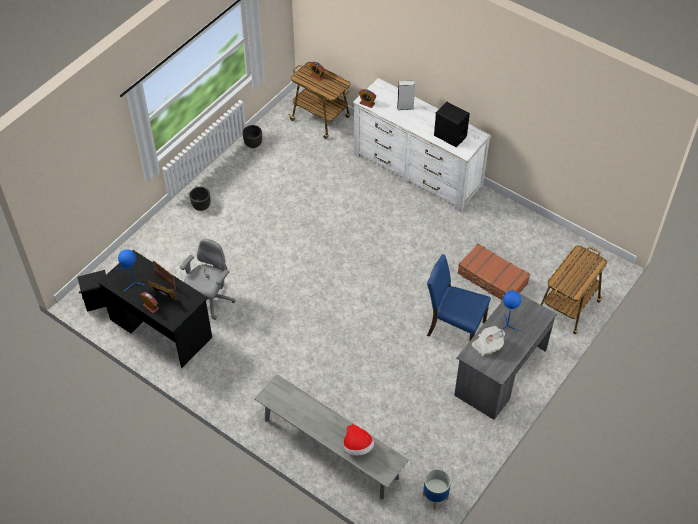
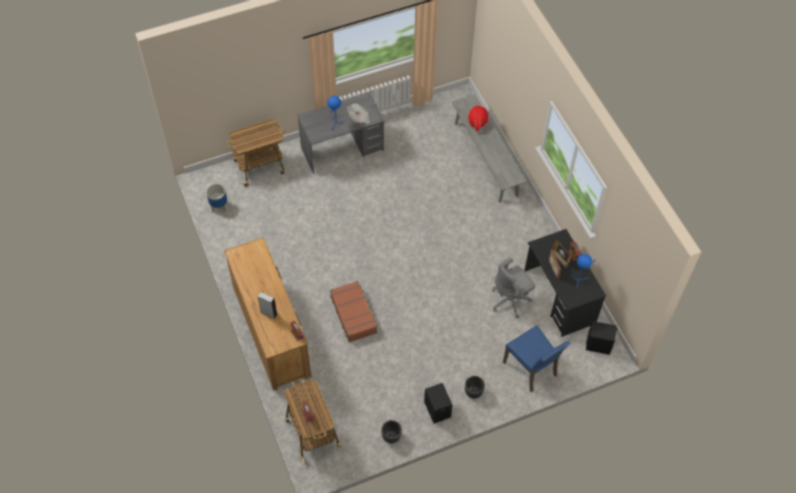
camera: 150 degrees left, 5 degrees up
(417, 170) = (271, 331): white dresser -> brown dresser
(435, 497) = (440, 103): planter -> planter (219, 206)
(450, 136) = (256, 266): black speaker -> black speaker (437, 410)
(454, 329) = (349, 191): blue chair -> blue chair (531, 369)
(492, 279) = (292, 211): brown suitcase -> brown suitcase (354, 314)

